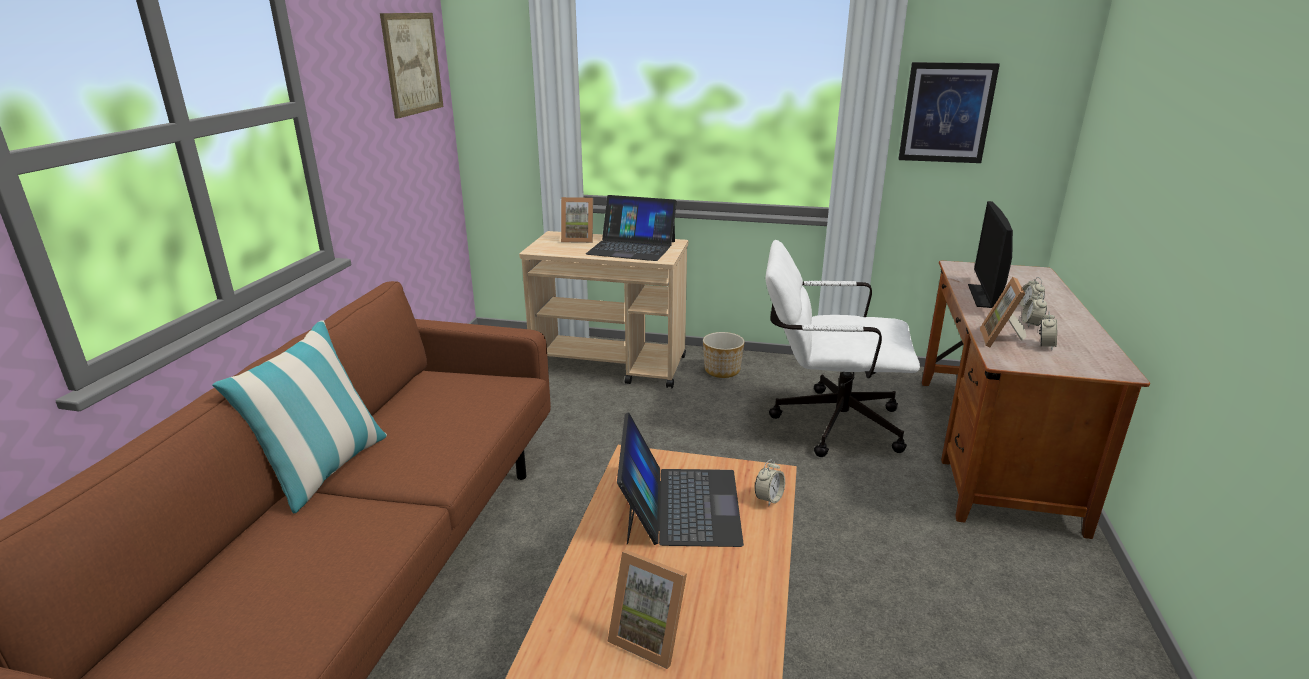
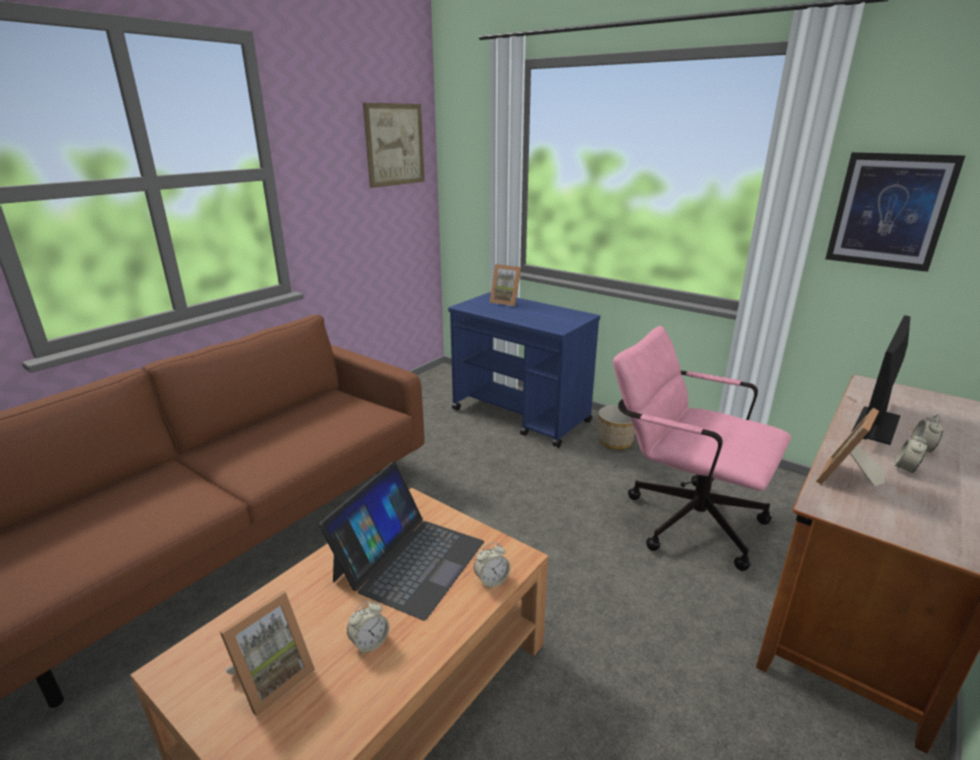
camera: 25 degrees right, 0 degrees up
(325, 470) = (200, 451): pillow -> none
(611, 365) = (521, 416): beige cart -> blue cart
(632, 247) = (543, 315): laptop -> none
(650, 636) = (271, 678): picture frame -> picture frame turned 105 degrees counterclockwise
(826, 422) = (682, 517): white office chair -> pink office chair
(1045, 346) = (900, 500): alarm clock -> alarm clock (369, 643)

